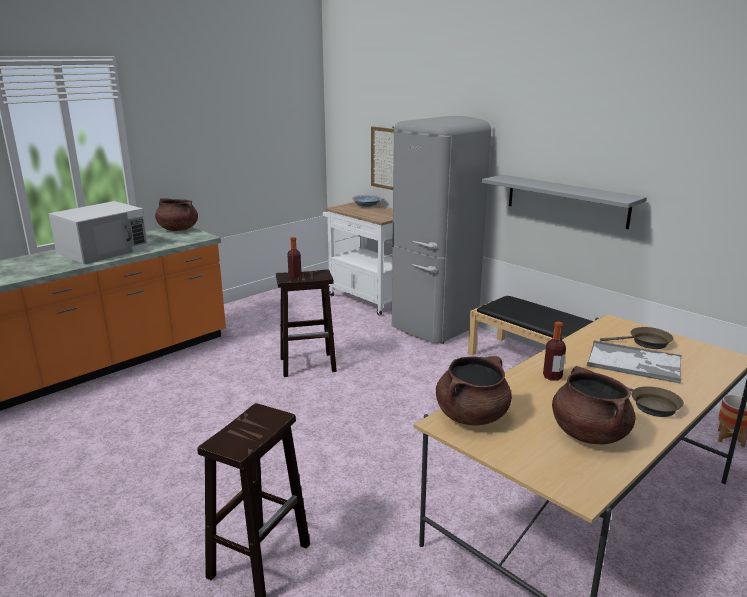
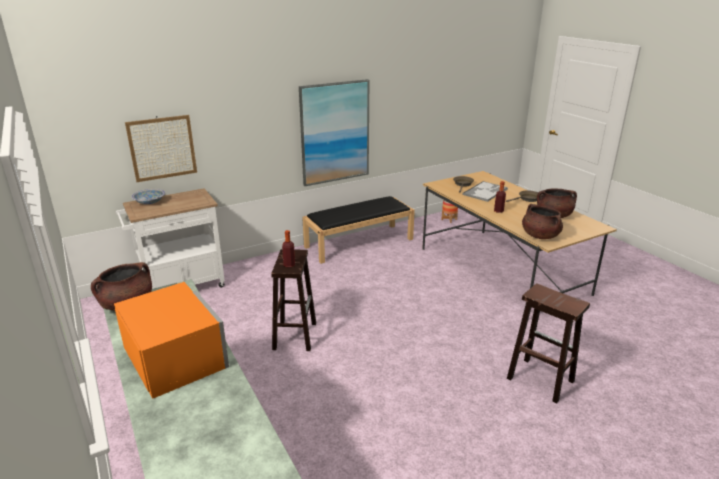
camera: 75 degrees left, 5 degrees up
(104, 250) = (174, 356): white microwave -> orange microwave
(432, 327) = (267, 268): grey fridge -> none
(566, 200) = (335, 132): grey shelf -> picture

